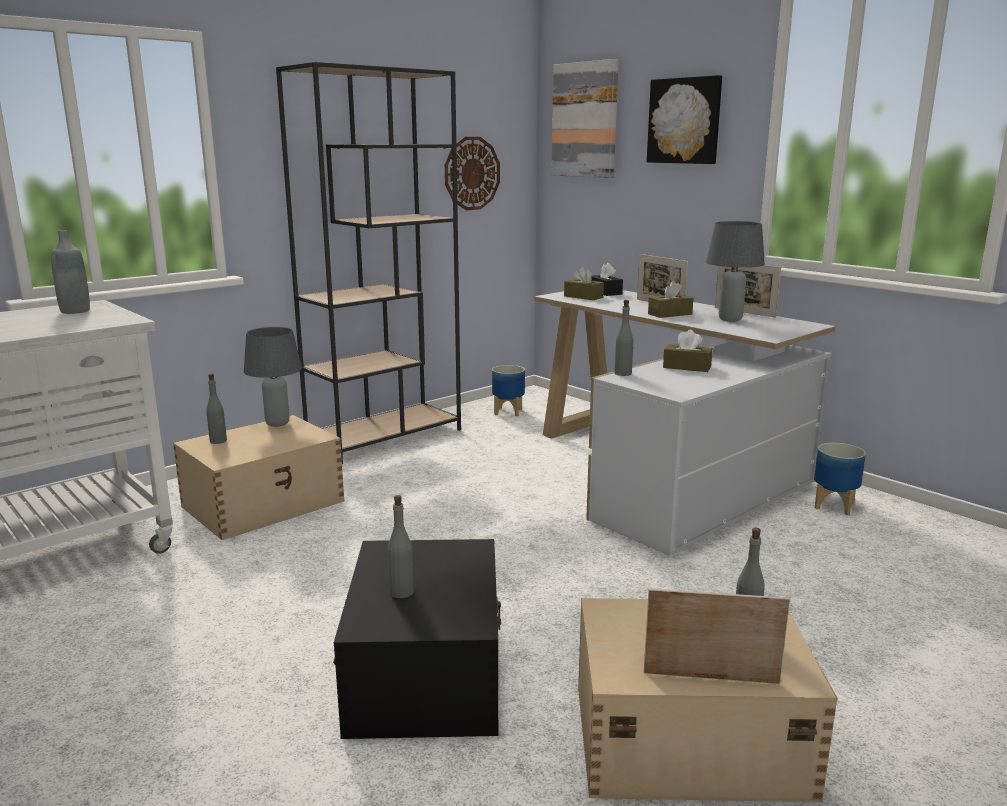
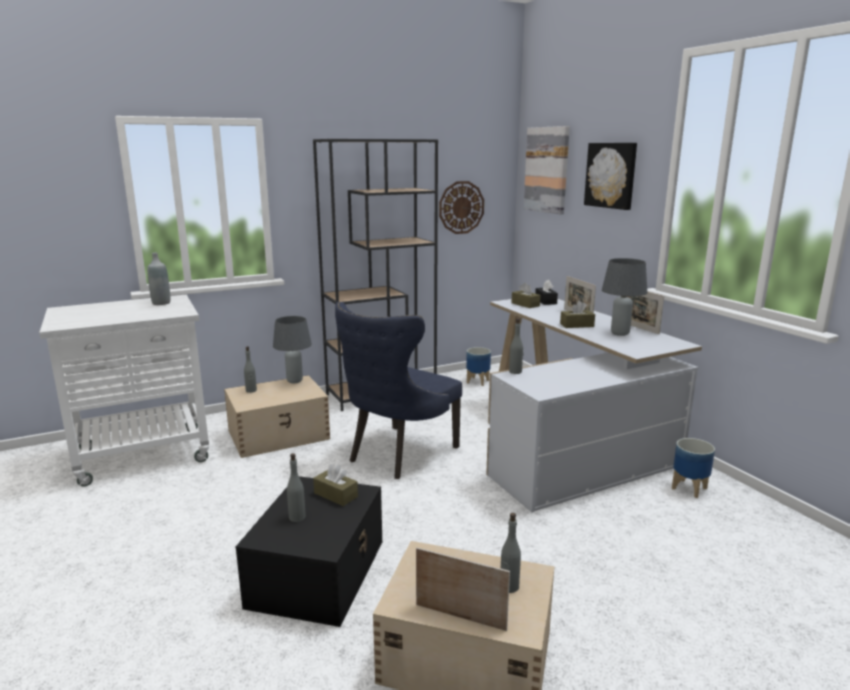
camera: 15 degrees right, 0 degrees up
(452, 509) = (398, 454): none -> blue chair
(687, 367) = (569, 370): brown tissue box -> brown tissue box (336, 495)

